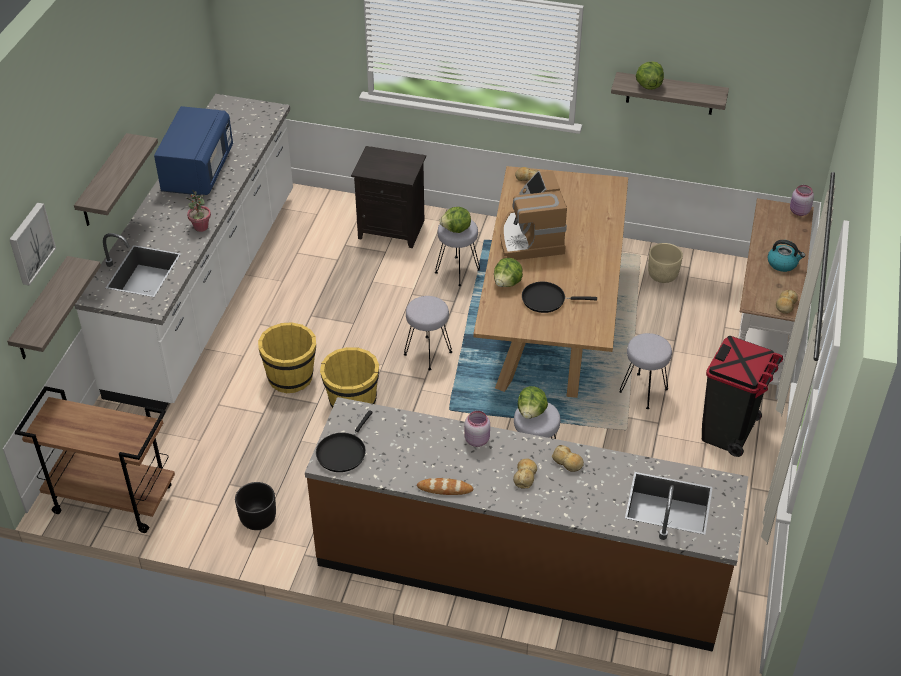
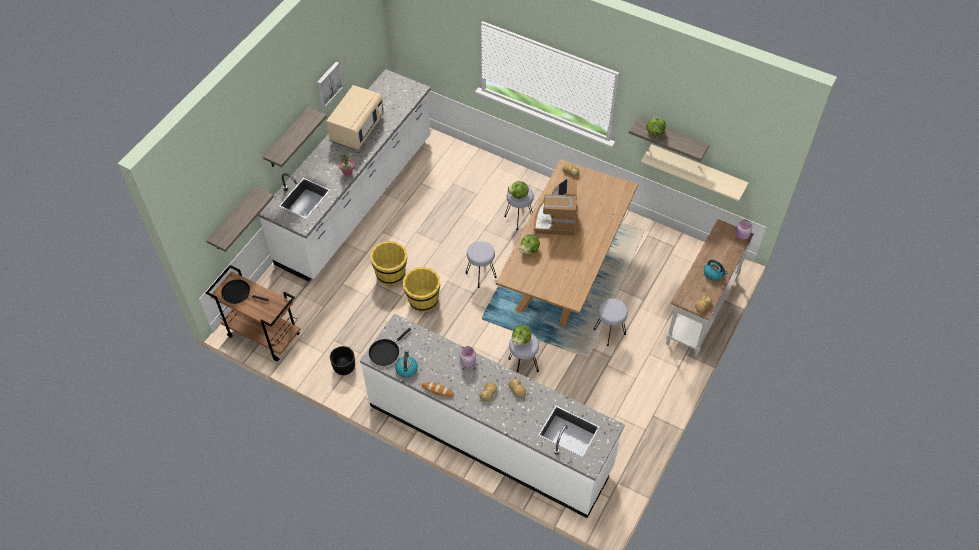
camera: 15 degrees right, 10 degrees up
(30, 243) = (228, 184): picture -> picture (328, 83)
(197, 171) = (357, 129): blue microwave -> beige microwave
(384, 468) = (406, 368): none -> kettle
(392, 229) = (487, 177): black nightstand -> none
(520, 568) = (489, 436): brown counter -> white counter
(547, 300) = (550, 267): black frying pan -> black frying pan (238, 293)
(663, 275) = (654, 249): beige planter -> none
(712, 136) = (697, 170): none -> beige shelf
(729, 431) = (654, 373): black trash can -> none

